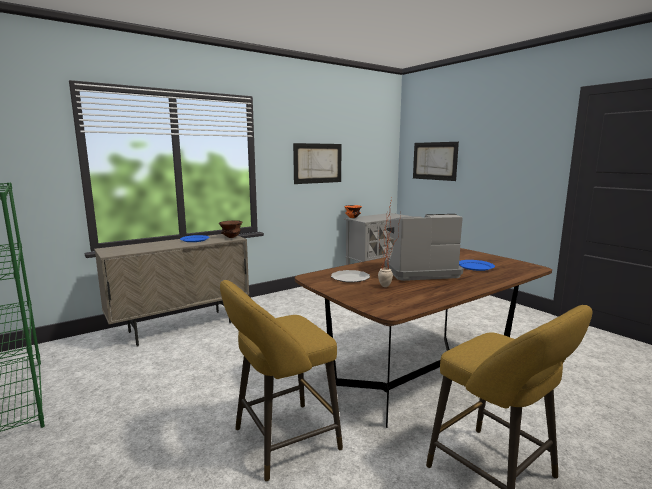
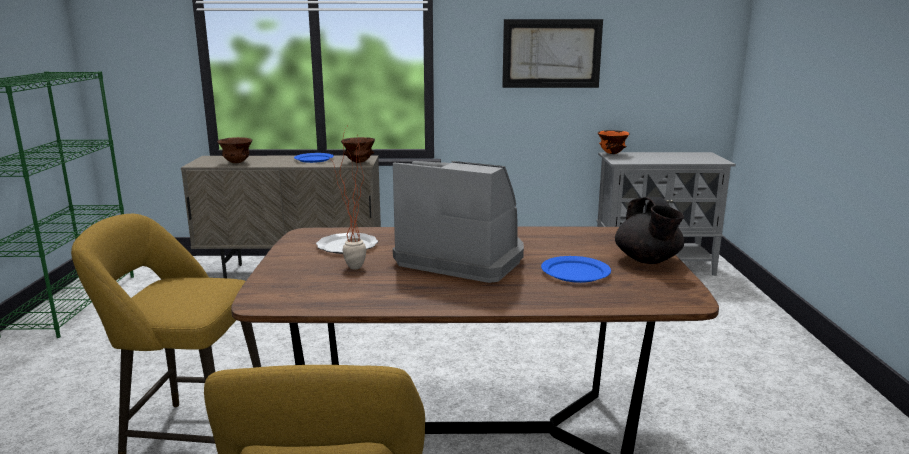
camera: 35 degrees right, 5 degrees up
(142, 249) = (237, 163): none -> brown bowl
(434, 161) = (789, 54): picture -> none
(485, 257) = (647, 260): none -> black teapot

